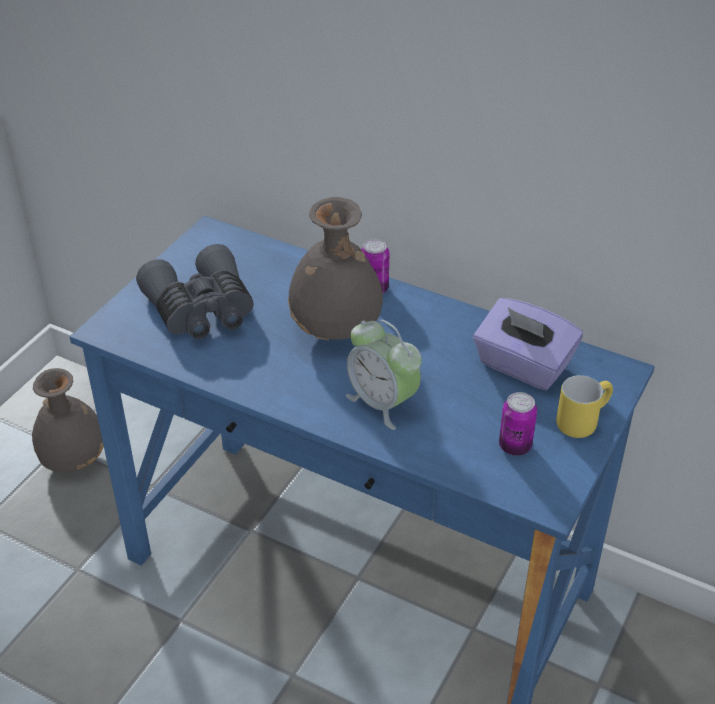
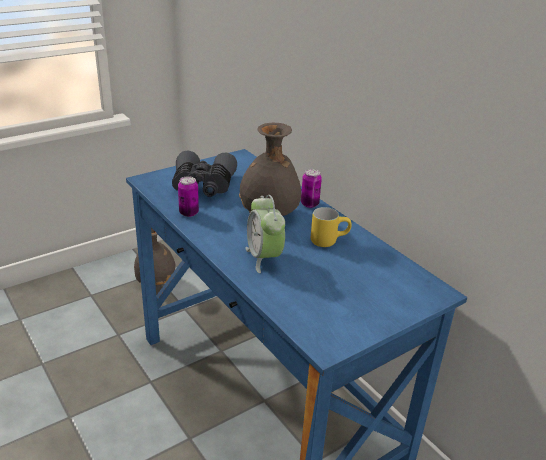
camera: 25 degrees right, 10 degrees down
(515, 446) = (329, 307): can -> can (189, 213)
(523, 366) = (371, 268): purple tissue box -> none
(581, 420) = (387, 309): yellow mug -> yellow mug (328, 240)

